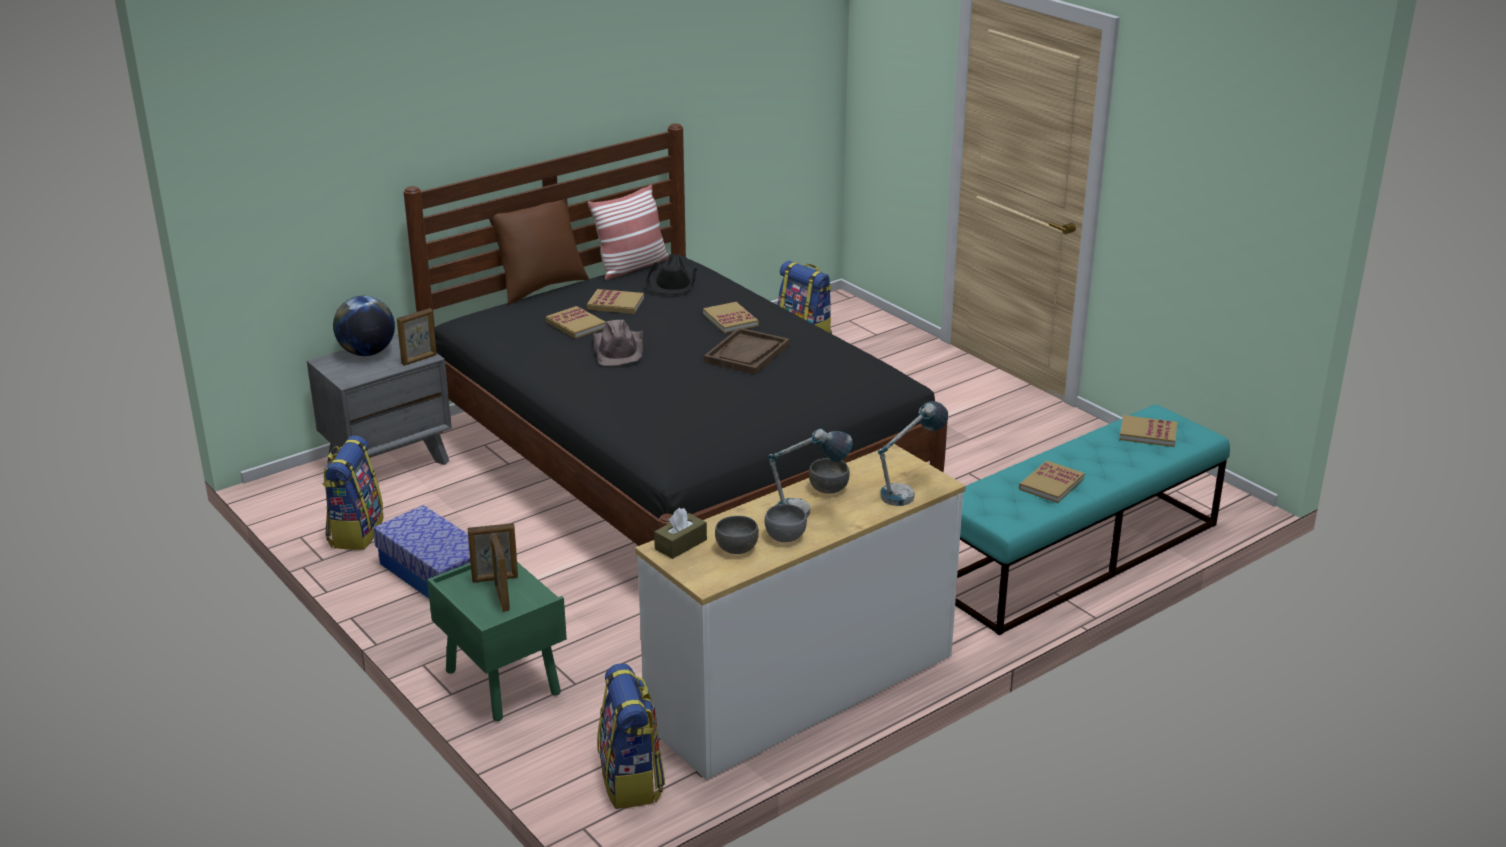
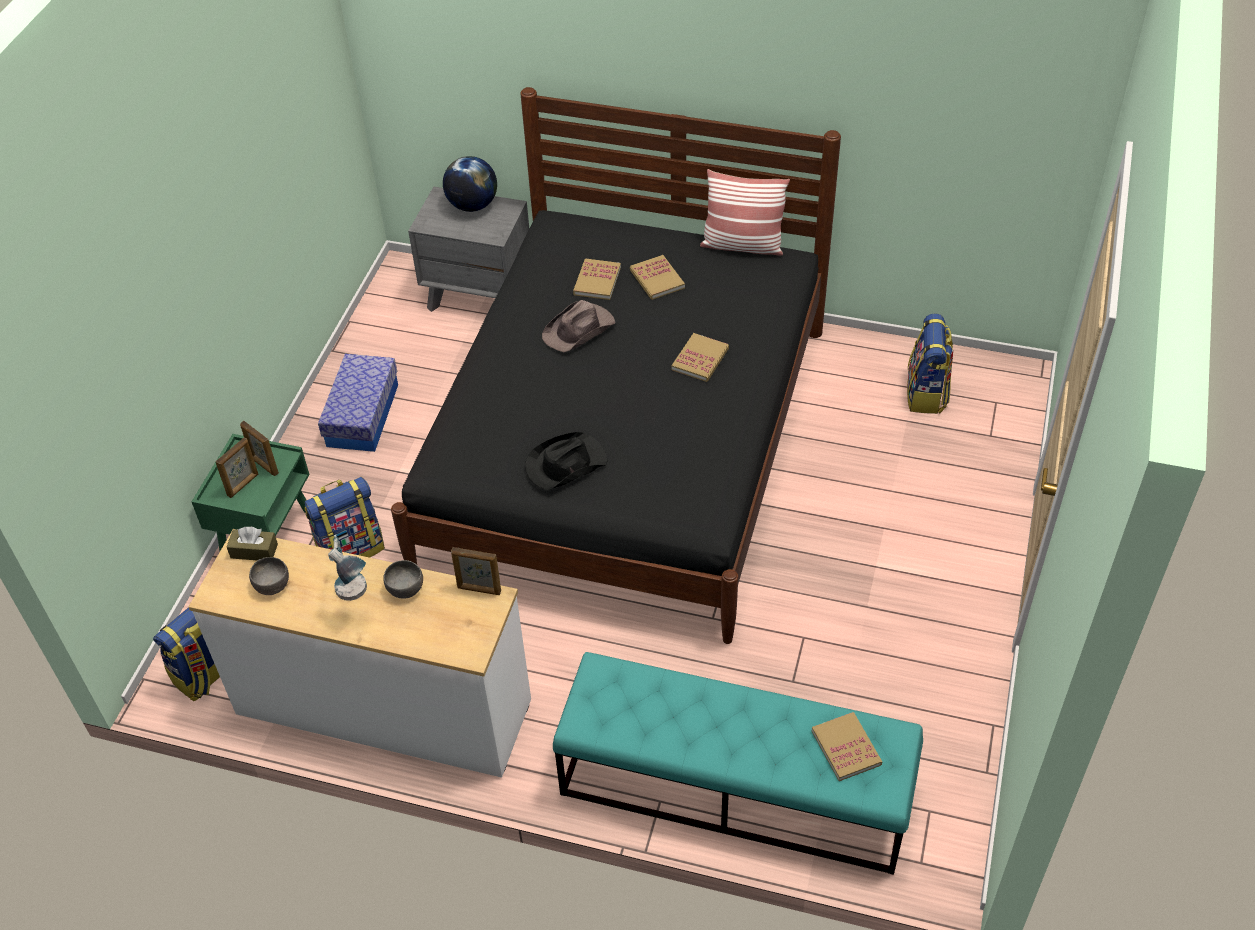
camera: 55 degrees right, 20 degrees up
(355, 532) = (378, 342): backpack -> backpack (351, 548)
(419, 359) = (488, 236): picture frame -> picture frame (479, 590)
(540, 287) = (651, 220): brown pillow -> none
(672, 282) = (733, 285): black hat -> black hat (565, 464)
(747, 354) = (648, 405): brown tray -> none
(785, 536) = (311, 603): grey bowl -> none
(908, 492) = (440, 641): table lamp -> none
(1051, 484) = (677, 720): book -> none

